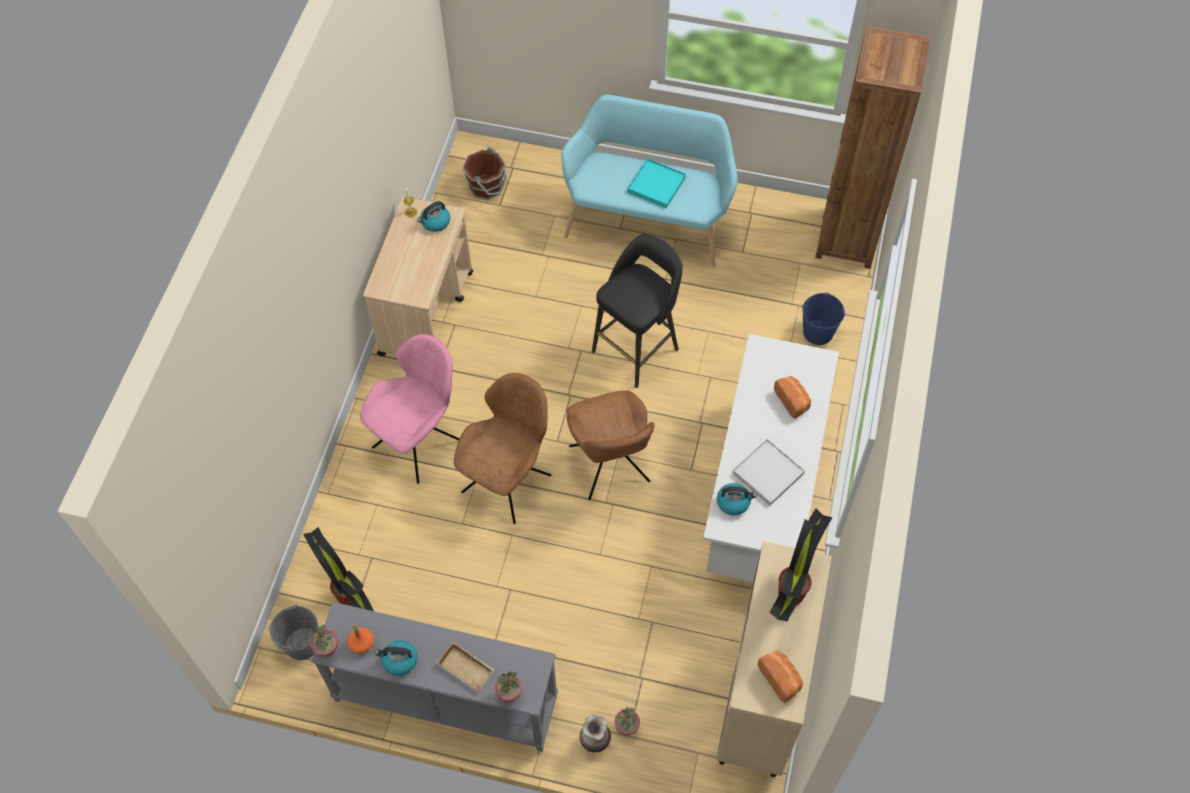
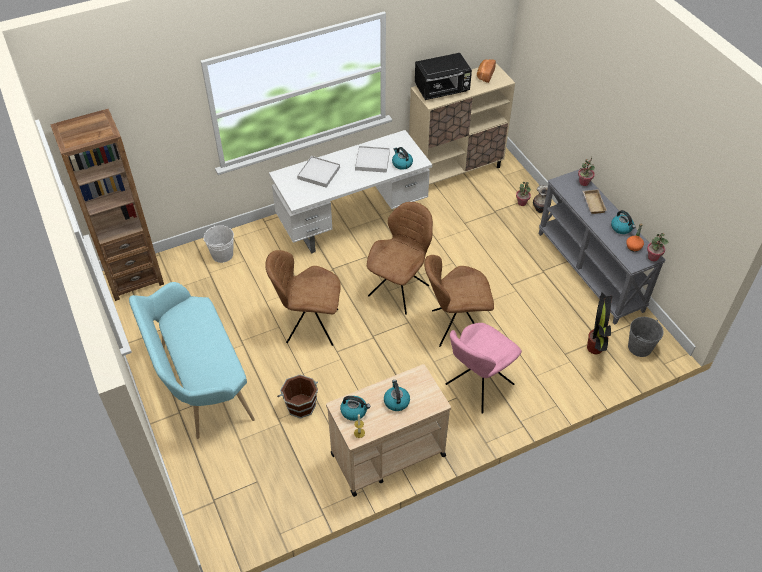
camera: 130 degrees left, 10 degrees down
(412, 259) = (396, 401): none -> kettle
(419, 442) = (477, 386): pink chair -> pink chair turned 45 degrees counterclockwise
(487, 186) = (246, 503): brown bucket -> brown bucket (300, 405)
(637, 349) = (310, 325): black stool -> brown chair
(656, 185) = (197, 338): turquoise tray -> none
(792, 592) = (442, 90): potted plant -> black microwave
(793, 401) = (319, 173): bread -> white tray
(818, 332) = (222, 254): blue bucket -> white bucket

